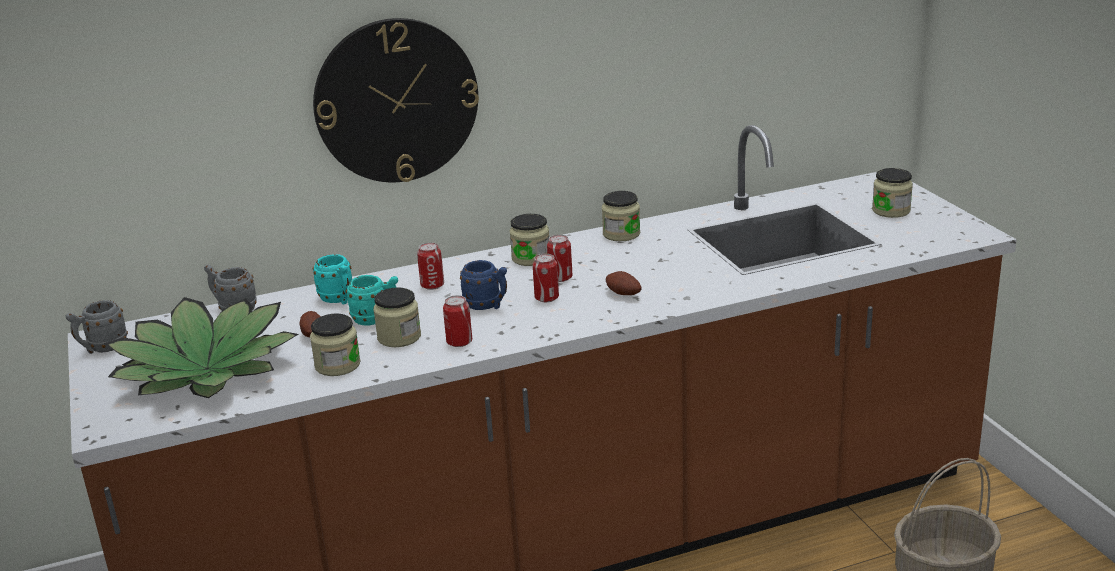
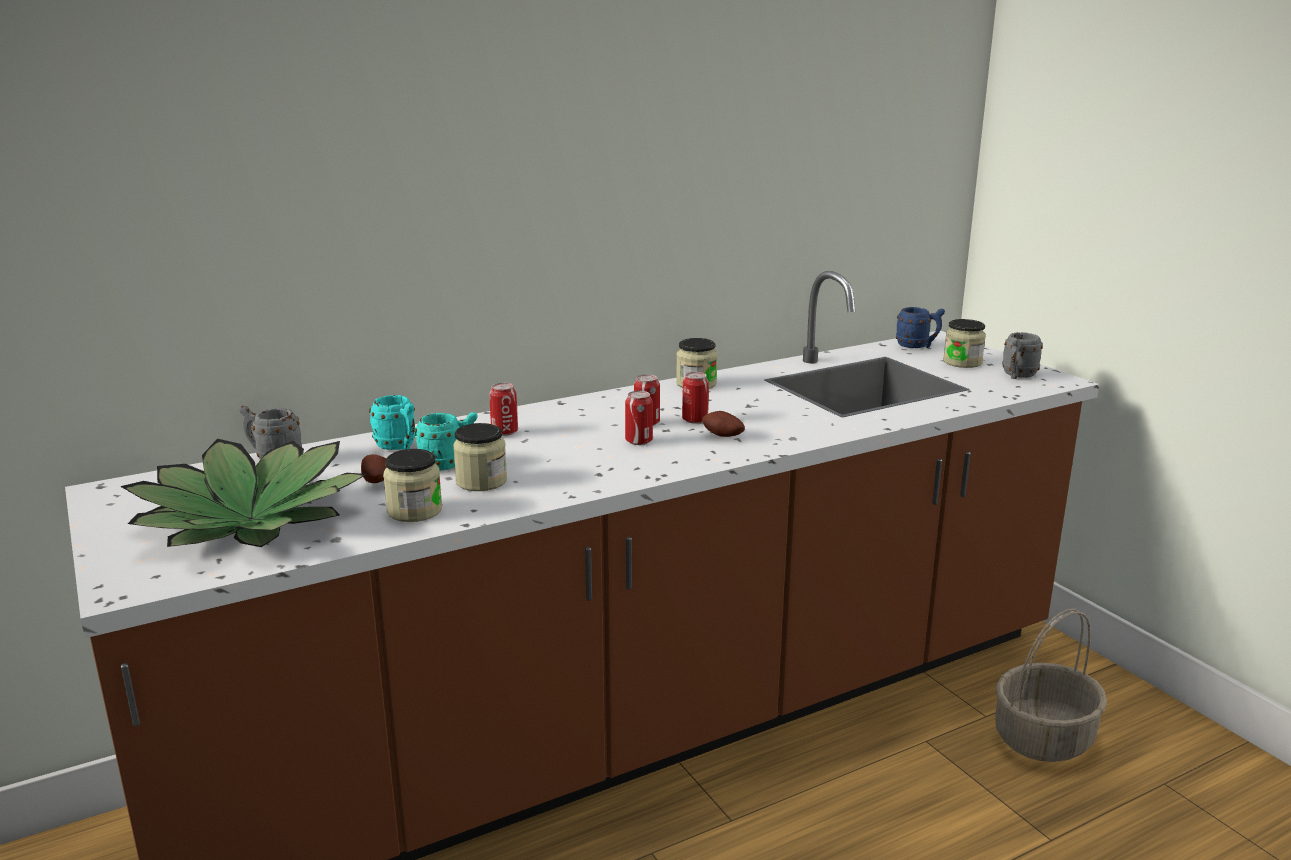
camera: 10 degrees left, 5 degrees down
(102, 348) = (112, 501): grey mug -> grey mug (1017, 376)
(396, 101) = (464, 225): wall clock -> none
(459, 342) = (554, 484): can -> can (695, 420)
(487, 306) = (574, 449): blue mug -> blue mug (917, 346)
(531, 258) = (607, 406): jar -> none

